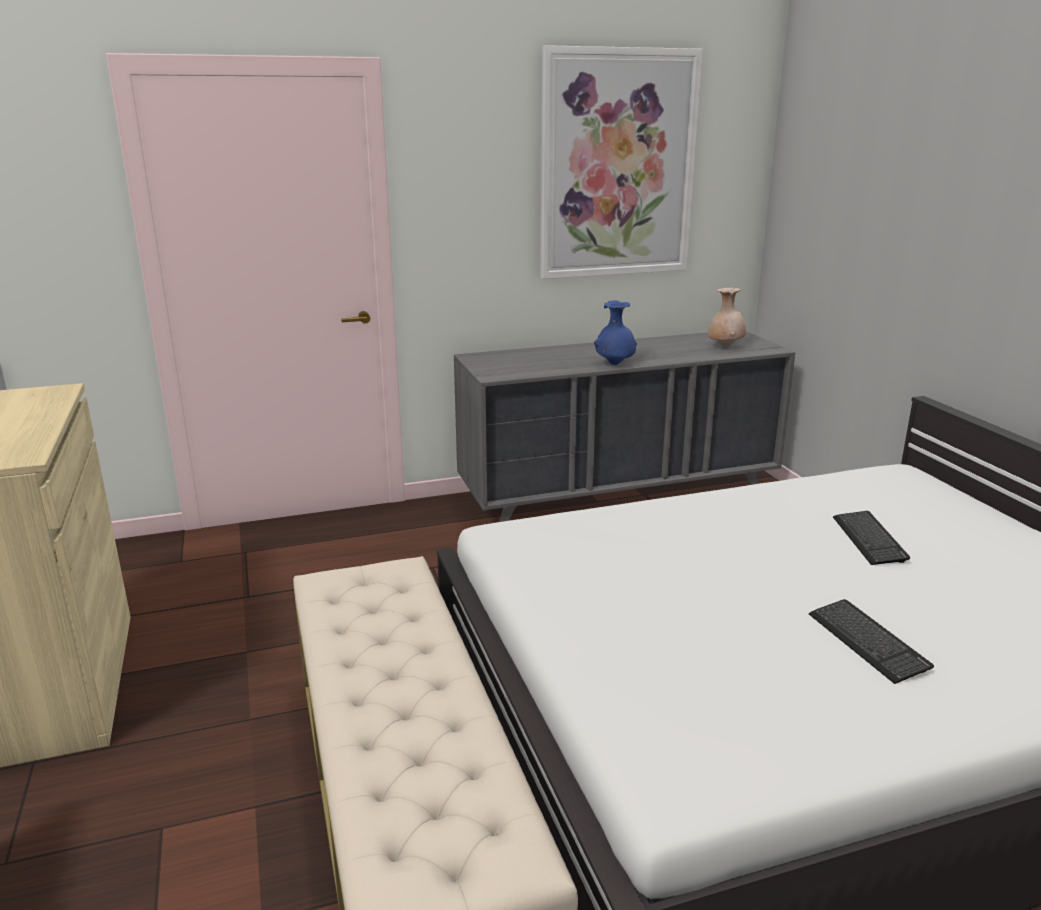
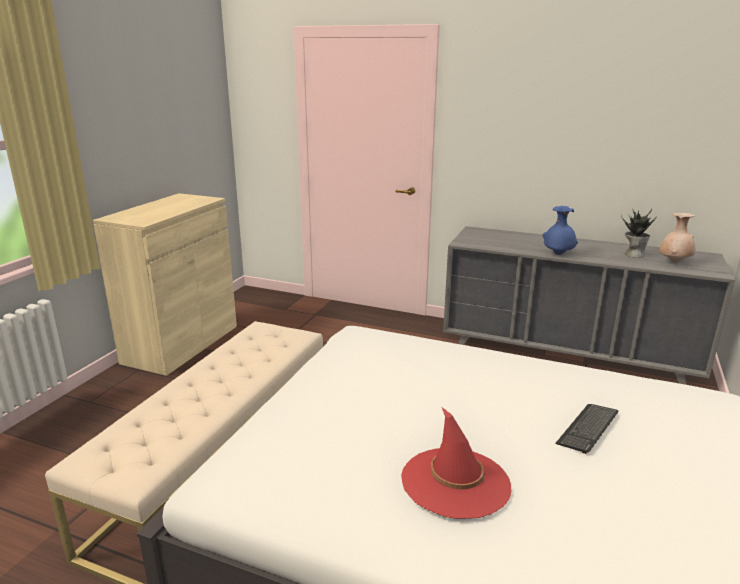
camera: 40 degrees right, 0 degrees up
(617, 165) = (612, 104): picture -> none
(679, 347) = (633, 254): none -> potted plant
(867, 642) = (455, 482): keyboard -> red hat

